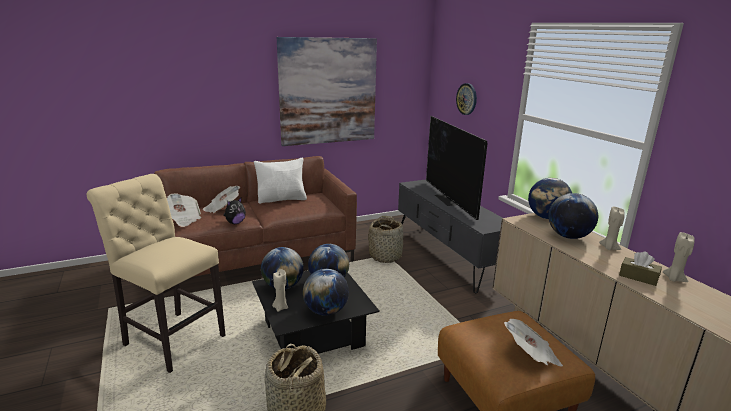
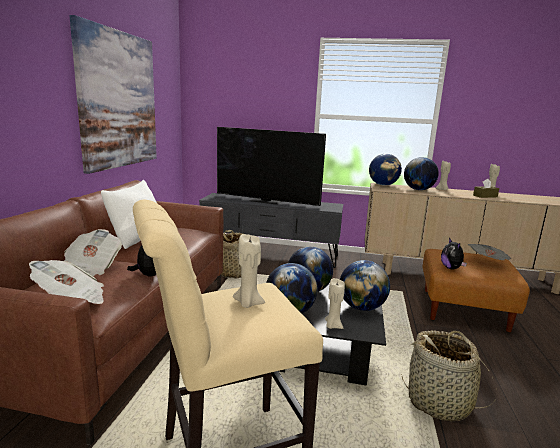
camera: 55 degrees left, 5 degrees down
(164, 247) = (248, 303): none -> beige candle
(467, 99) = (244, 108): wall clock -> none
(468, 333) = (451, 268): none -> plush toy

